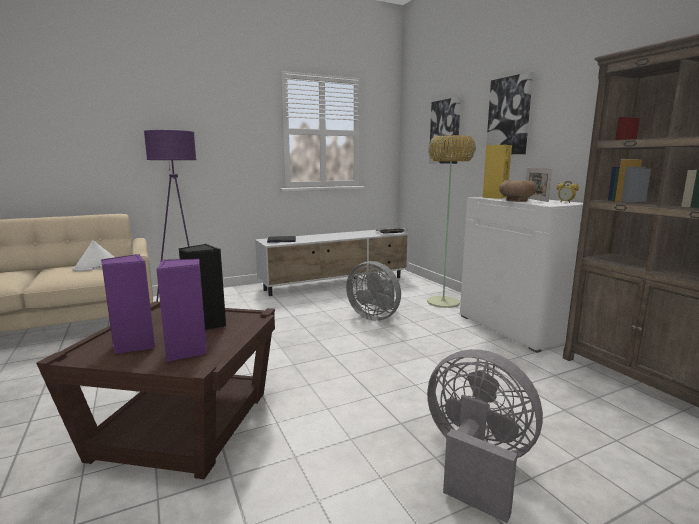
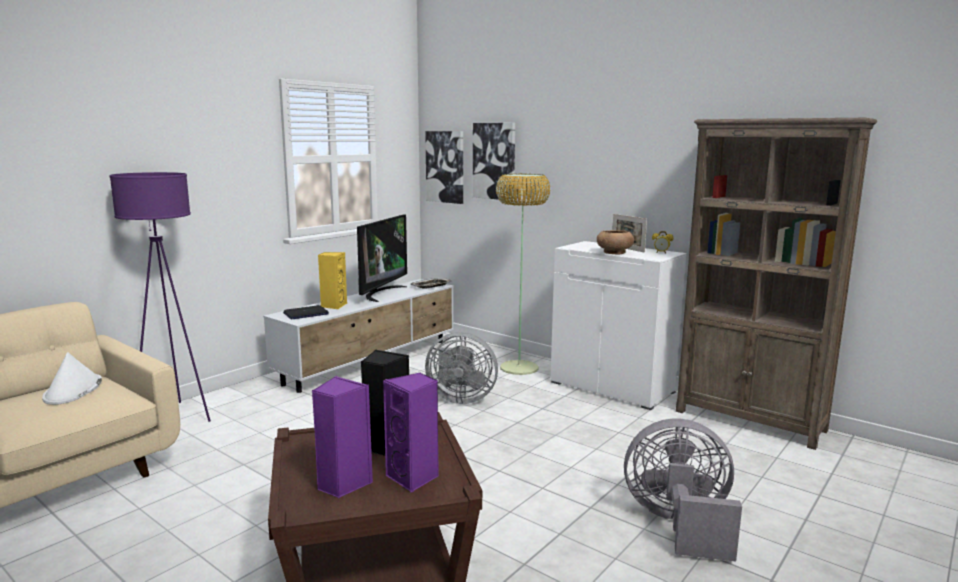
camera: 25 degrees left, 0 degrees up
(349, 234) = (381, 293): none -> television
(494, 197) = (582, 246): yellow speaker -> yellow speaker (333, 306)
(509, 116) = (582, 153): picture -> picture (445, 167)

